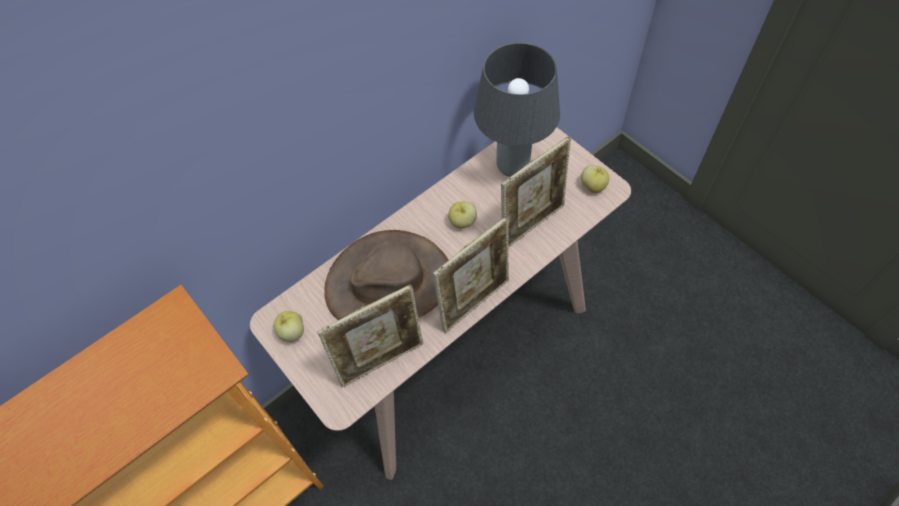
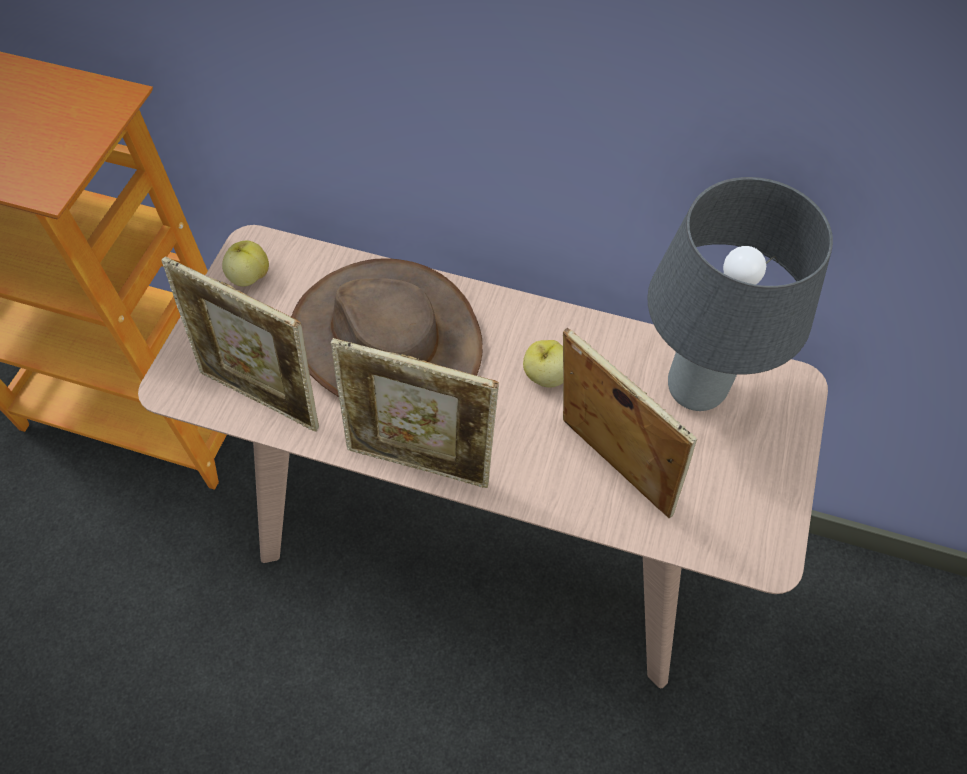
camera: 55 degrees right, 0 degrees up
(532, 223) = (610, 469): picture frame -> picture frame turned 150 degrees counterclockwise
(593, 186) = (750, 525): apple -> none

